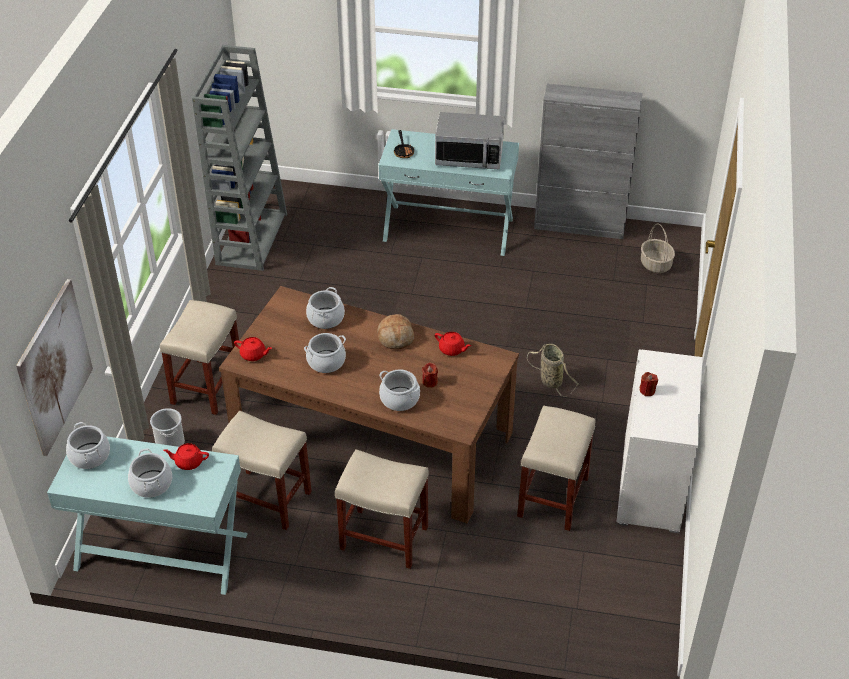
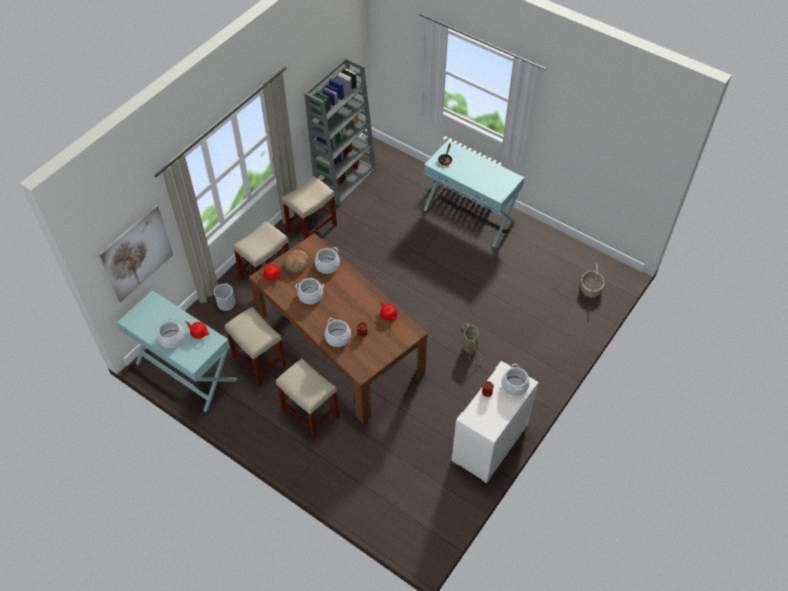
camera: 25 degrees right, 10 degrees up
(89, 456) = (150, 308): cooking pot -> cooking pot (514, 386)
(395, 337) = (360, 294): bread -> bread (297, 264)
(469, 156) = (485, 177): microwave -> none
(553, 498) = (423, 428): beige stool -> beige stool (311, 228)
(580, 225) = (557, 242): grey cabinet -> none

